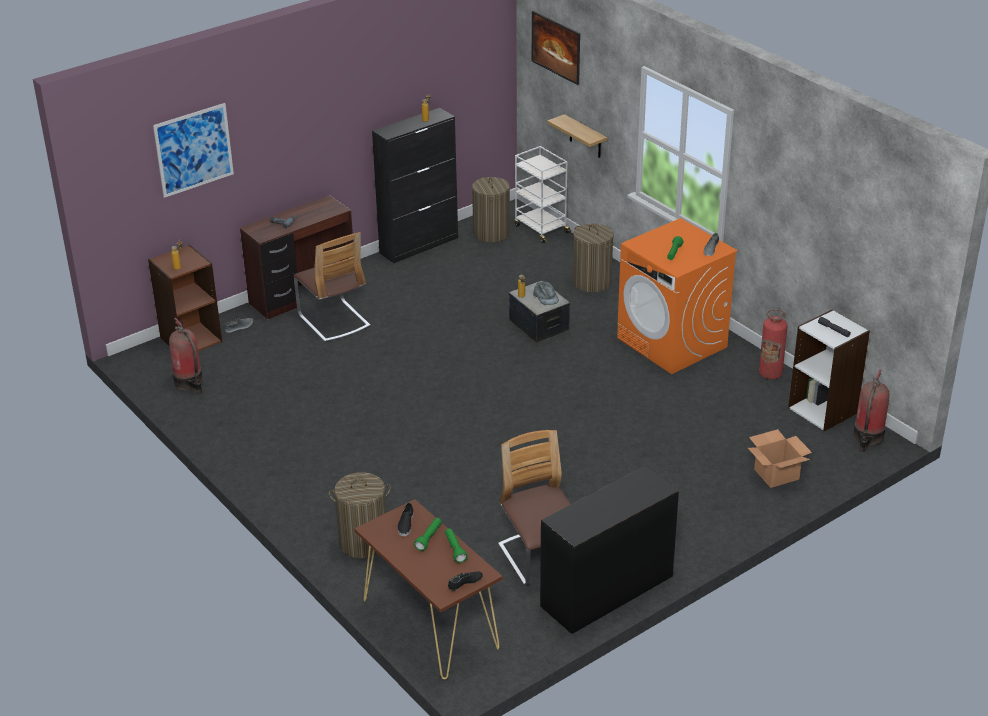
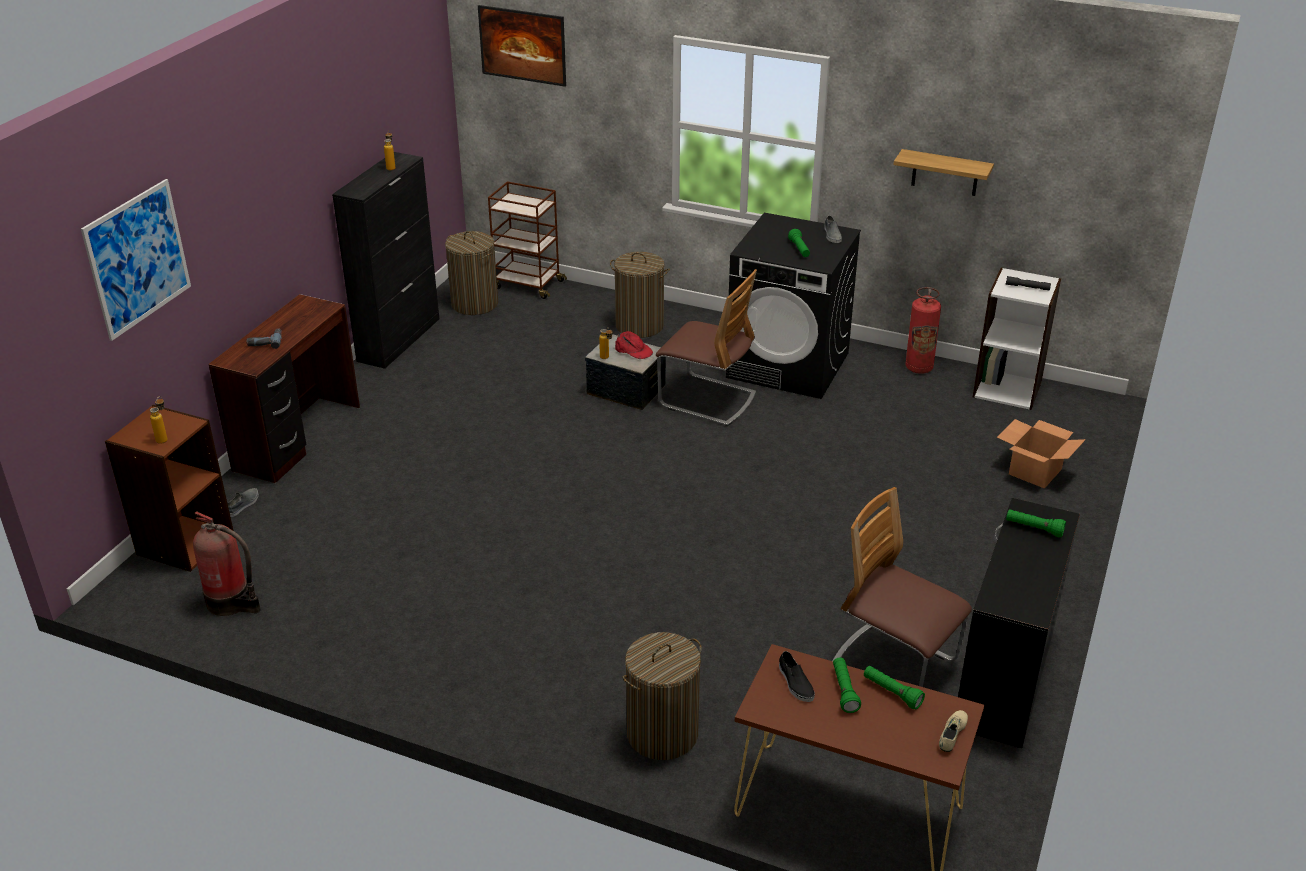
camera: 30 degrees left, 0 degrees up
(334, 321) = (368, 459): chair -> chair (707, 400)
(465, 583) = (952, 735): black shoe -> beige shoe
(540, 229) = (527, 284): white cart -> brown cart
(545, 297) = (633, 350): grey cap -> red cap
(585, 137) = (581, 152): shelf -> shelf (945, 173)
(636, 488) = (1034, 528): none -> green flashlight
(672, 343) = (788, 365): orange washing machine -> black washing machine
(867, 438) = (1078, 404): fire extinguisher -> none

